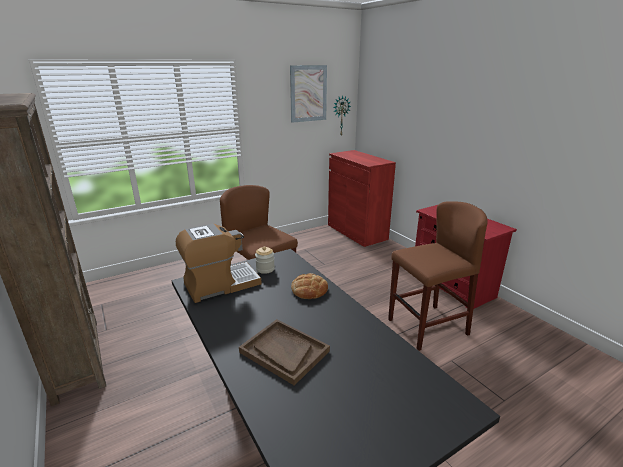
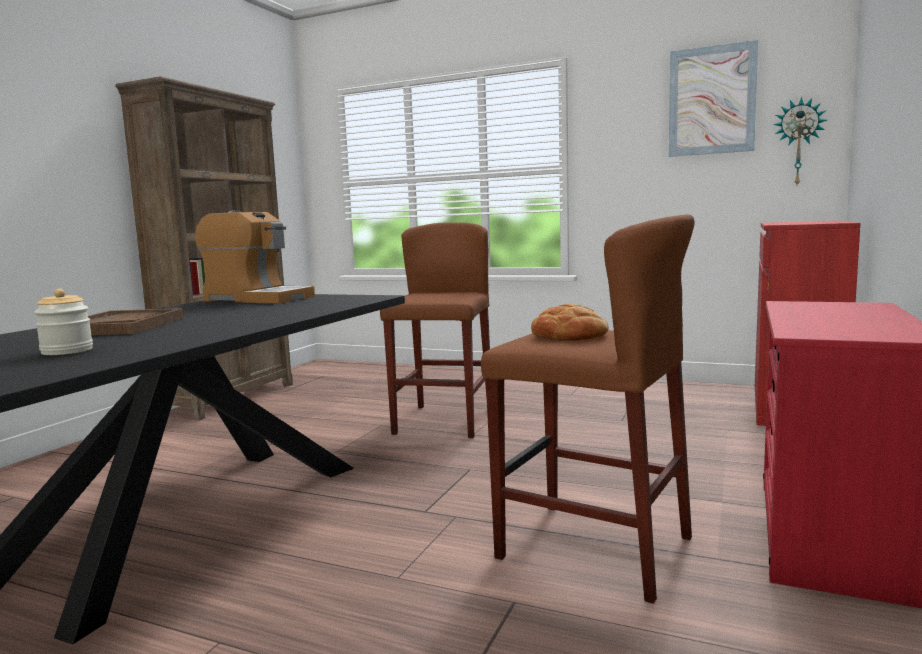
camera: 55 degrees right, 15 degrees down
(265, 269) = (322, 299): jar -> jar (67, 351)
(309, 290) = (290, 312): bread -> bread (569, 335)

